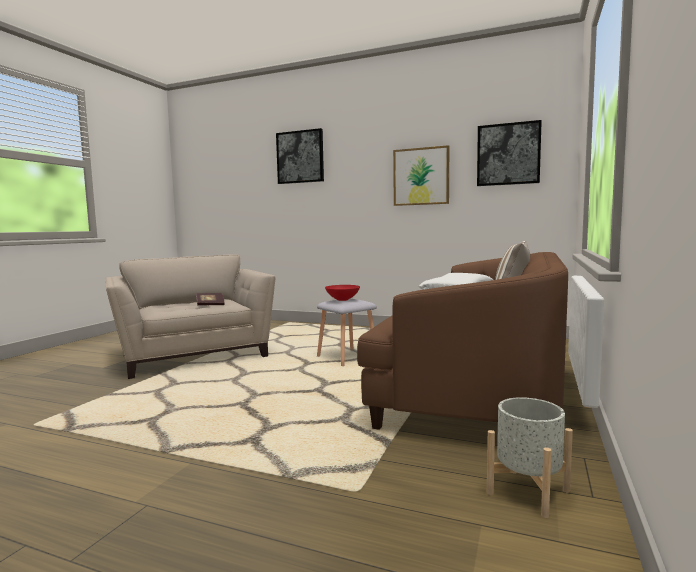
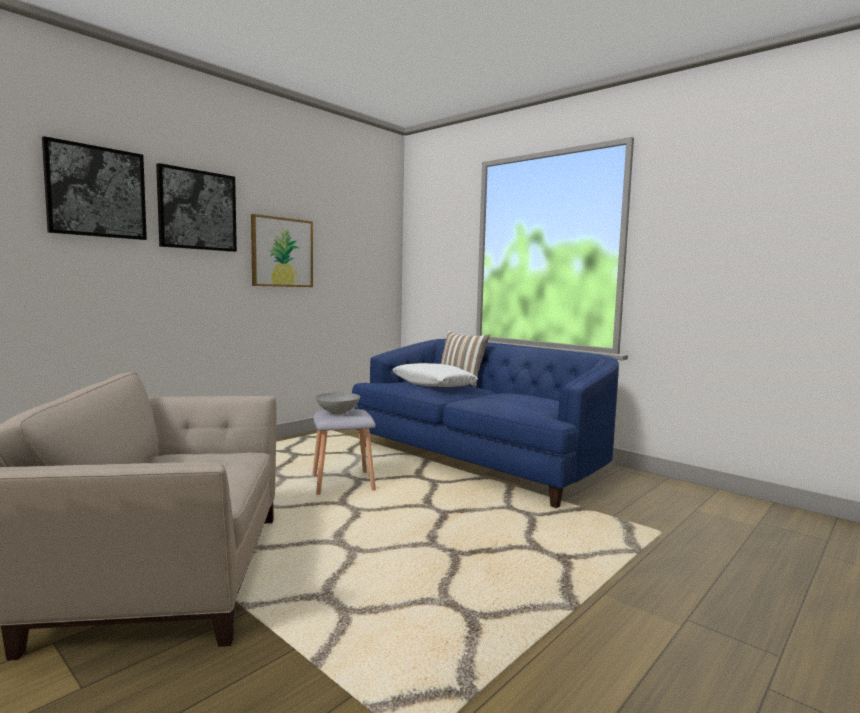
camera: 70 degrees left, 0 degrees up
(210, 305) = (225, 465): book -> none
(343, 300) = (338, 413): red bowl -> grey bowl
(474, 384) = (479, 460): brown sofa -> blue sofa
(508, 154) = (359, 241): picture -> picture (197, 210)
(528, 492) = (659, 491): grey planter -> none

